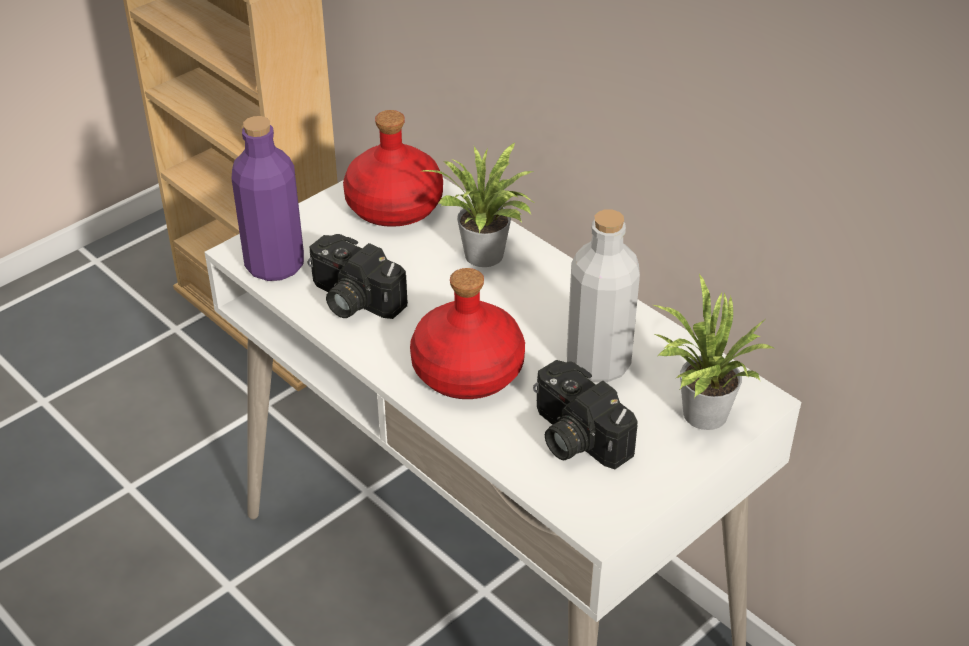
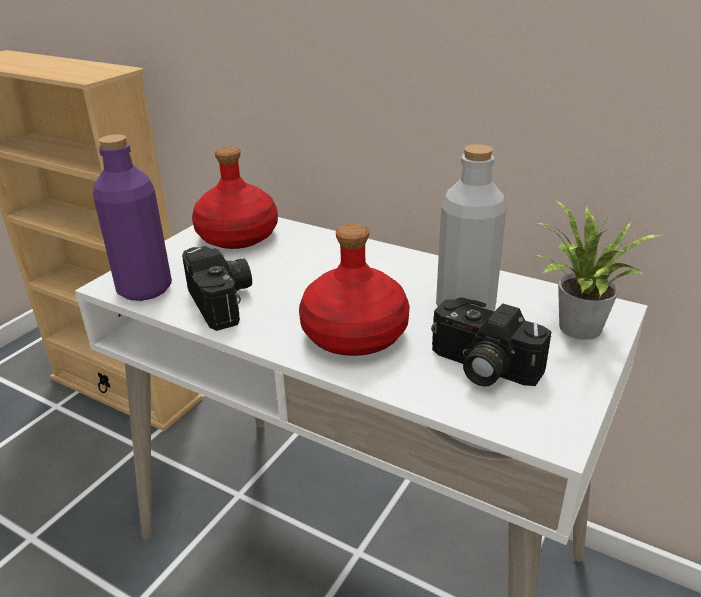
camera: 15 degrees left, 10 degrees down
(351, 300) = (224, 301): camera -> camera turned 135 degrees counterclockwise
(485, 258) = (329, 256): potted plant -> none

